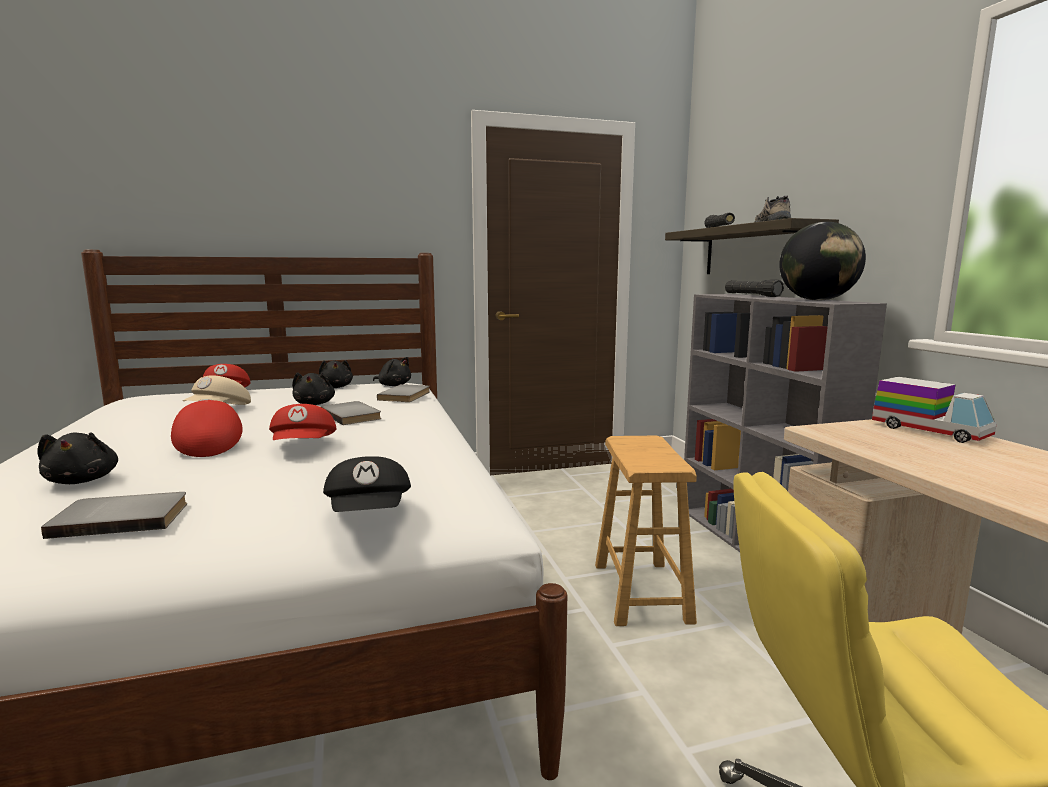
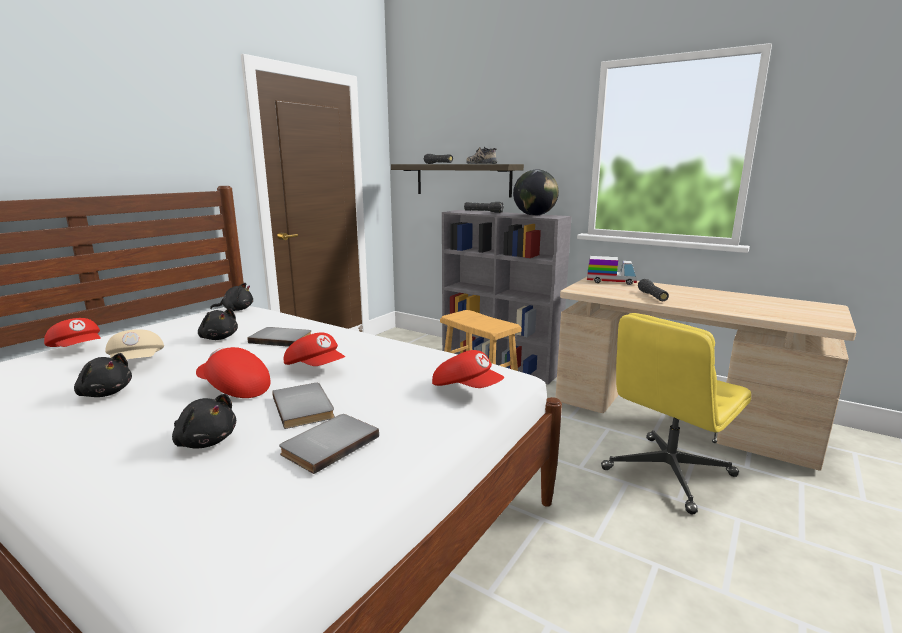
camera: 40 degrees left, 5 degrees up
(336, 387) = (184, 321): black plush toy -> black plush toy (105, 393)
(370, 514) = (467, 388): black cap -> red cap
(406, 396) = (276, 316): grey book -> grey book (305, 407)
(966, 469) = (652, 296): none -> black flashlight

